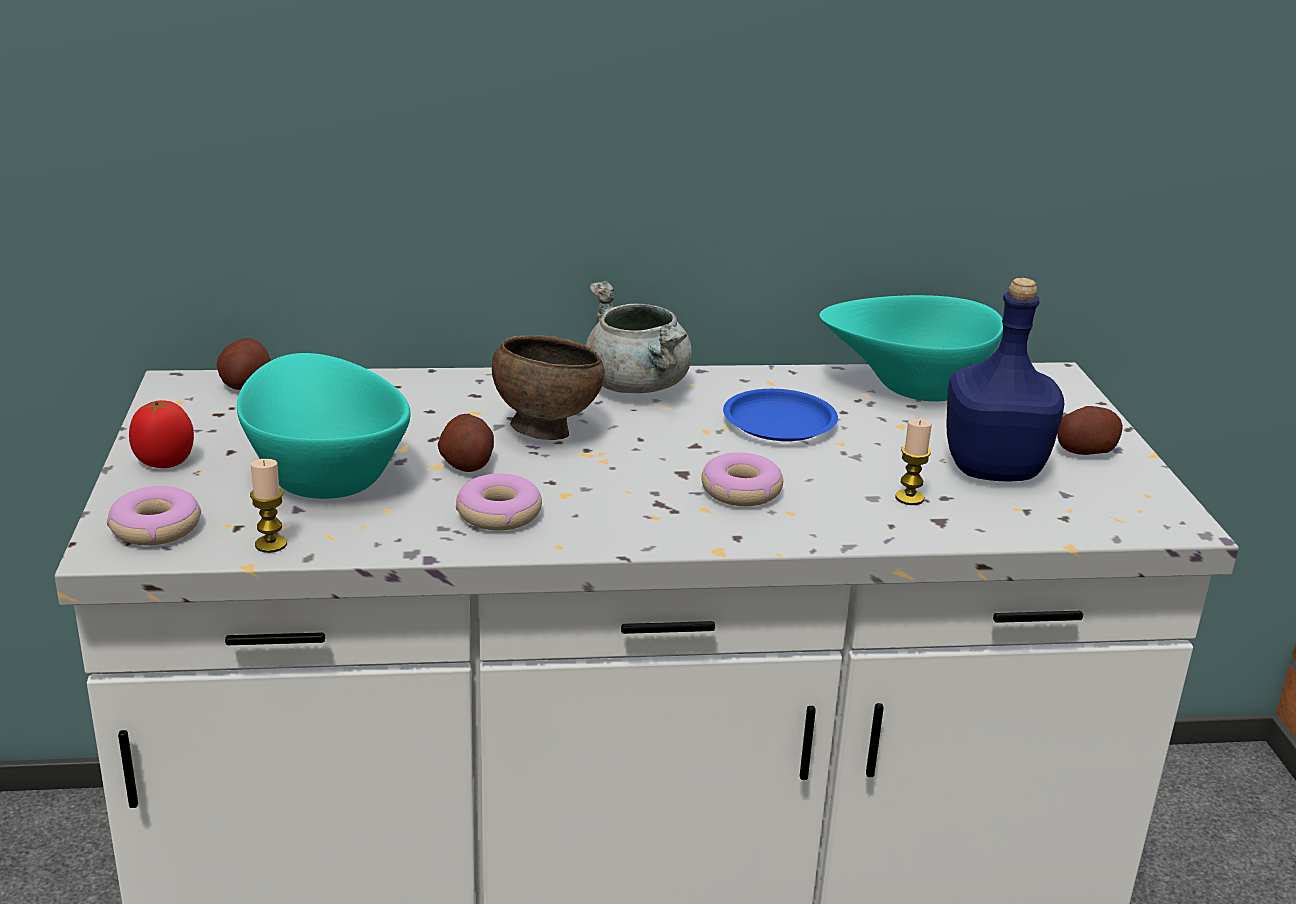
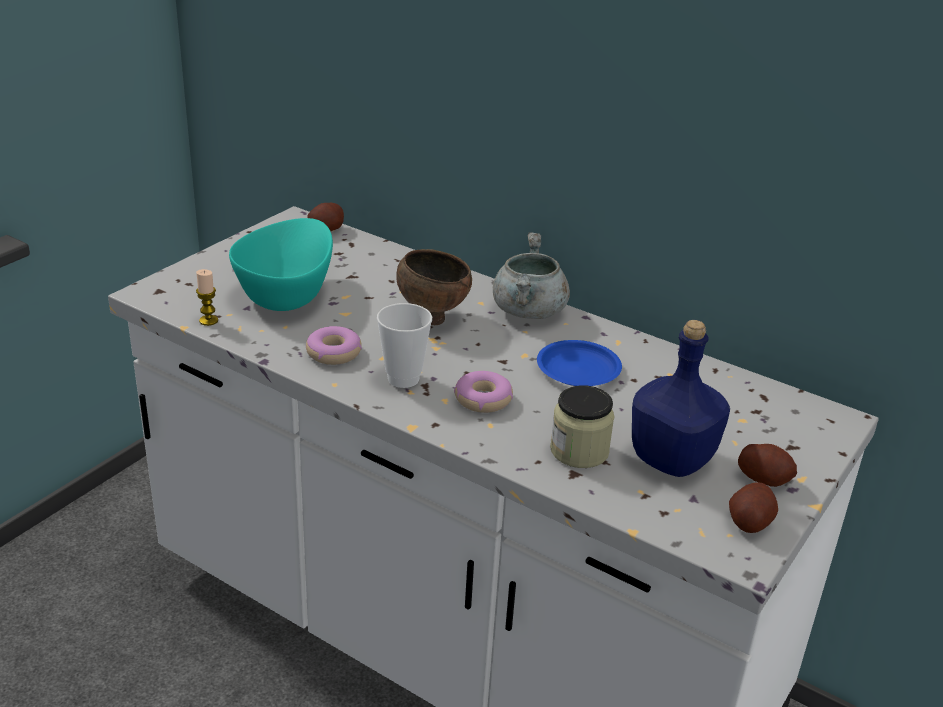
camera: 40 degrees right, 5 degrees up
(155, 528) = (176, 290): donut -> none
(164, 463) = (227, 259): tomato -> none
(466, 464) = (362, 318): potato -> potato (749, 522)
(625, 507) = (403, 379): none -> cup
(908, 387) = (709, 382): turquoise bowl -> none
(909, 498) = (579, 451): candle -> jar

